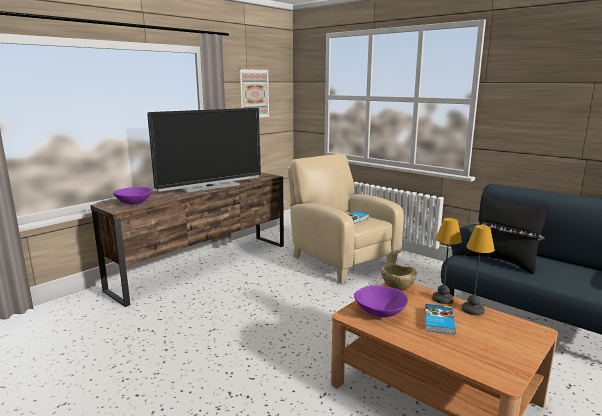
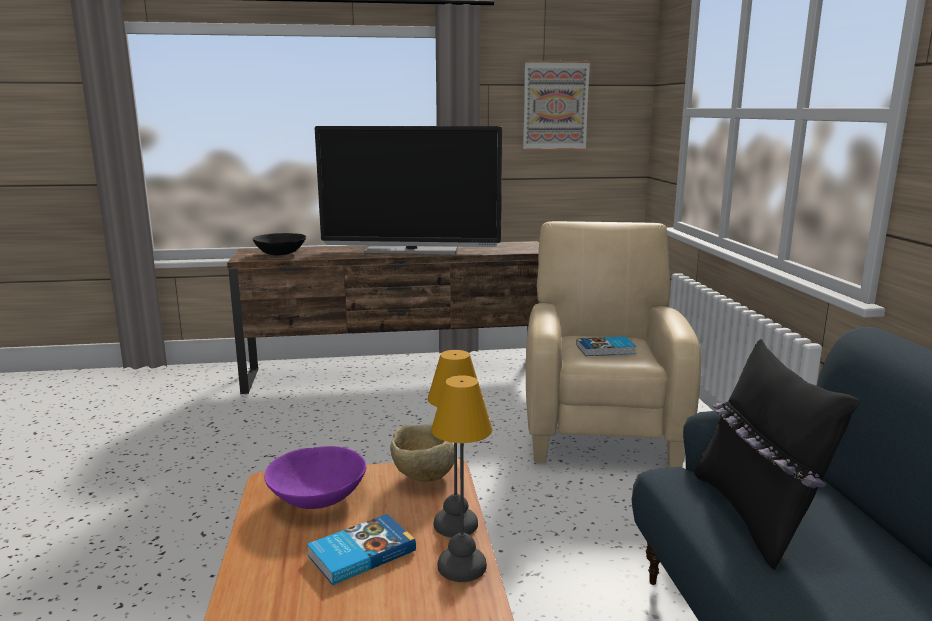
camera: 40 degrees right, 0 degrees up
(134, 202) = (280, 254): purple bowl -> black bowl

